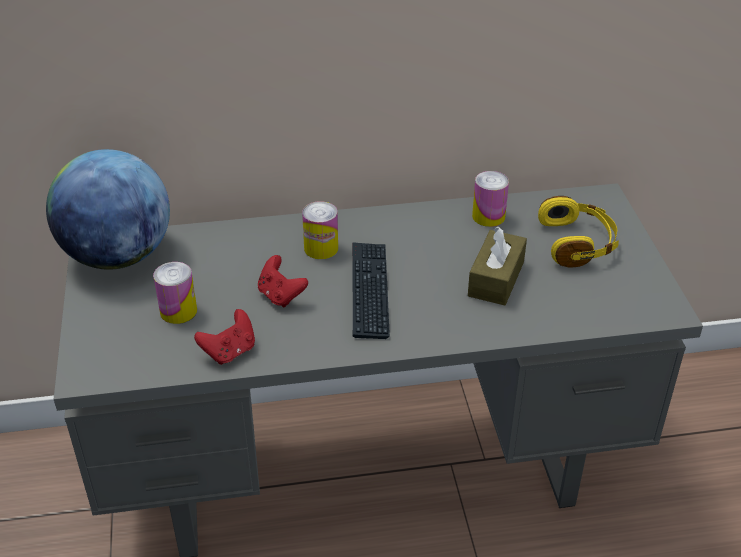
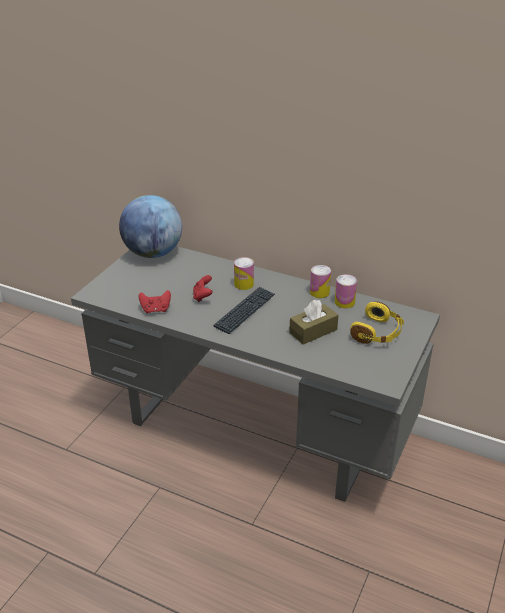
camera: 35 degrees right, 5 degrees down
(178, 311) = (153, 285): can -> can (319, 292)

